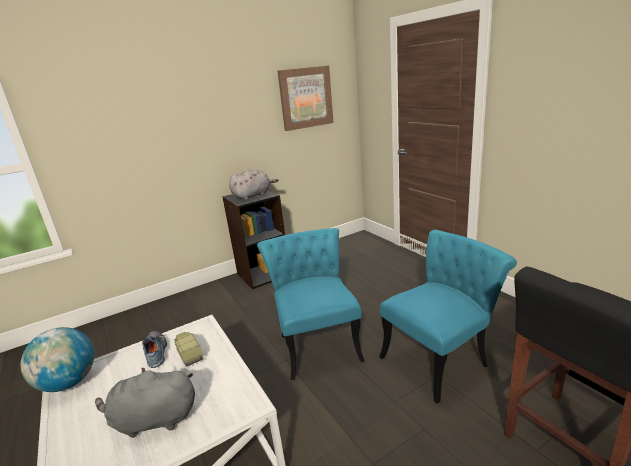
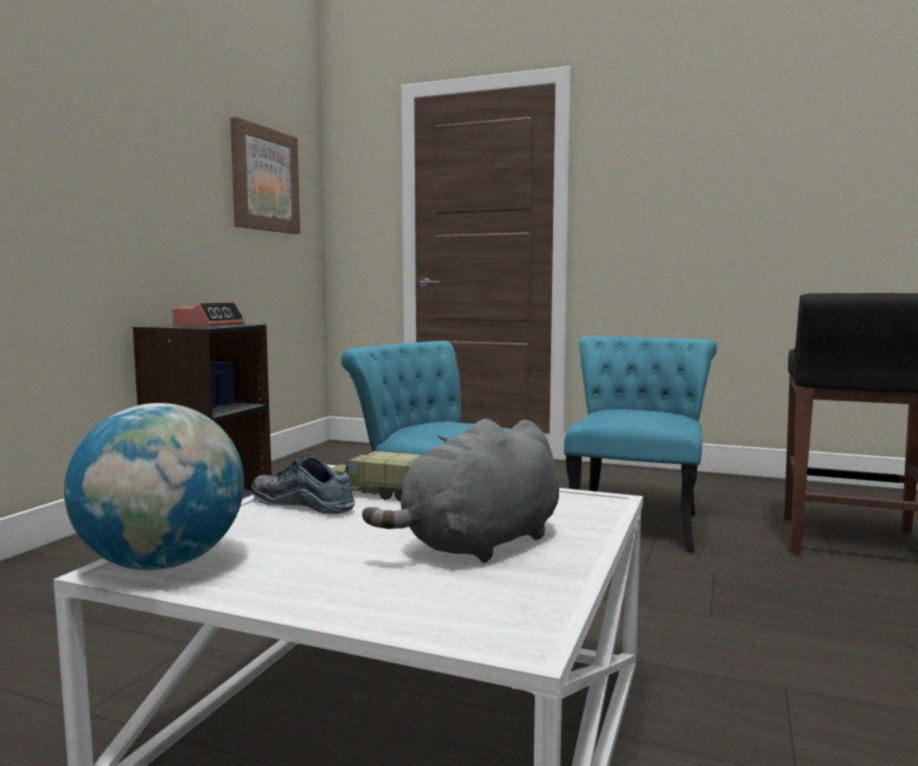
camera: 40 degrees left, 15 degrees down
(253, 195) = (209, 325): grey plush toy -> alarm clock

